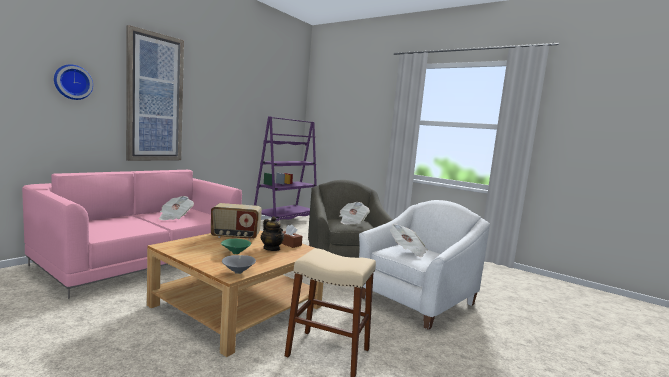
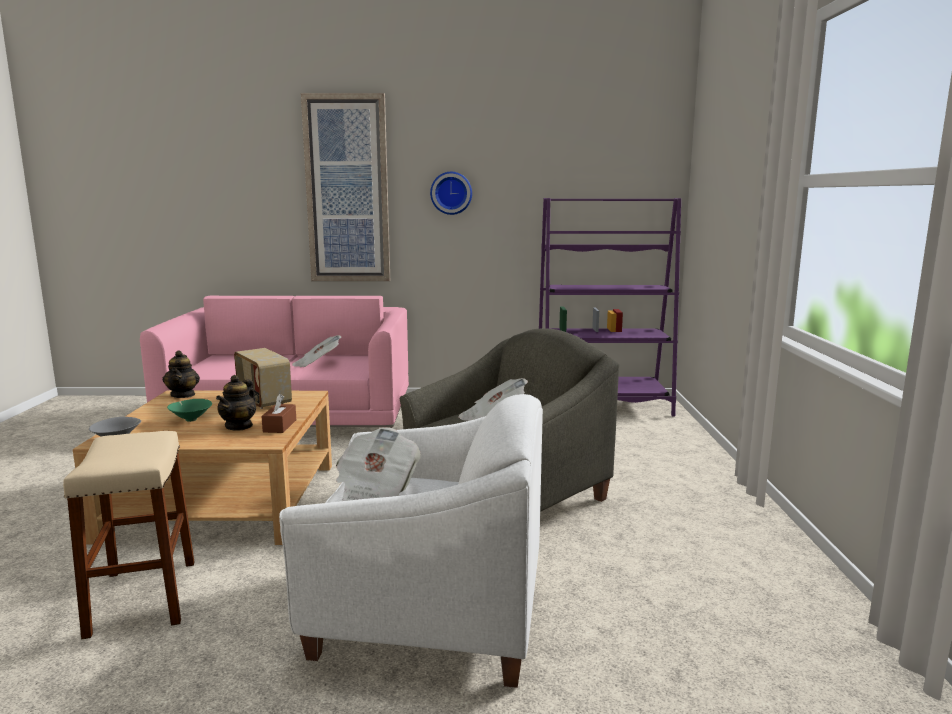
camera: 55 degrees right, 5 degrees up
(72, 82) = (244, 183): wall clock -> wall clock (451, 193)
(173, 244) = (183, 395): none -> teapot

